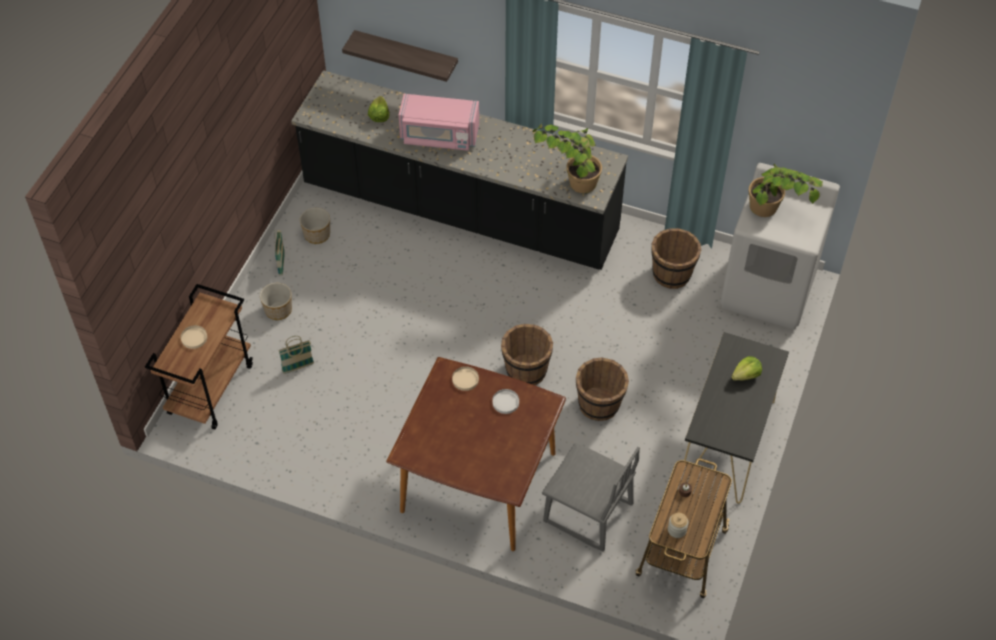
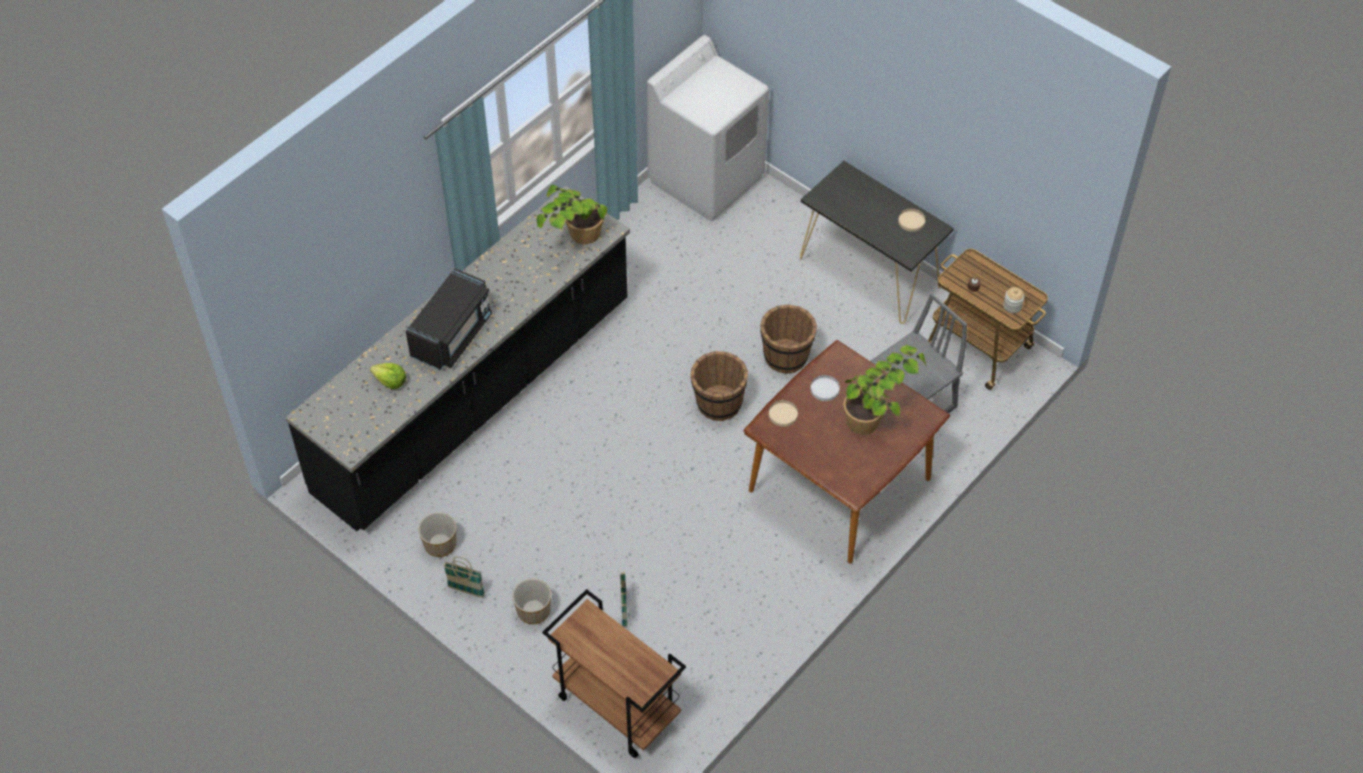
camera: 70 degrees left, 0 degrees up
(194, 338) = (614, 657): beige plate -> beige plate (911, 221)
(406, 54) = (342, 314): shelf -> none
(439, 136) = (452, 335): pink microwave -> black microwave
(672, 273) = (651, 245): brown bucket -> none
(746, 375) = (858, 200): lettuce -> none
(774, 215) = (708, 98): potted plant -> potted plant (878, 416)

